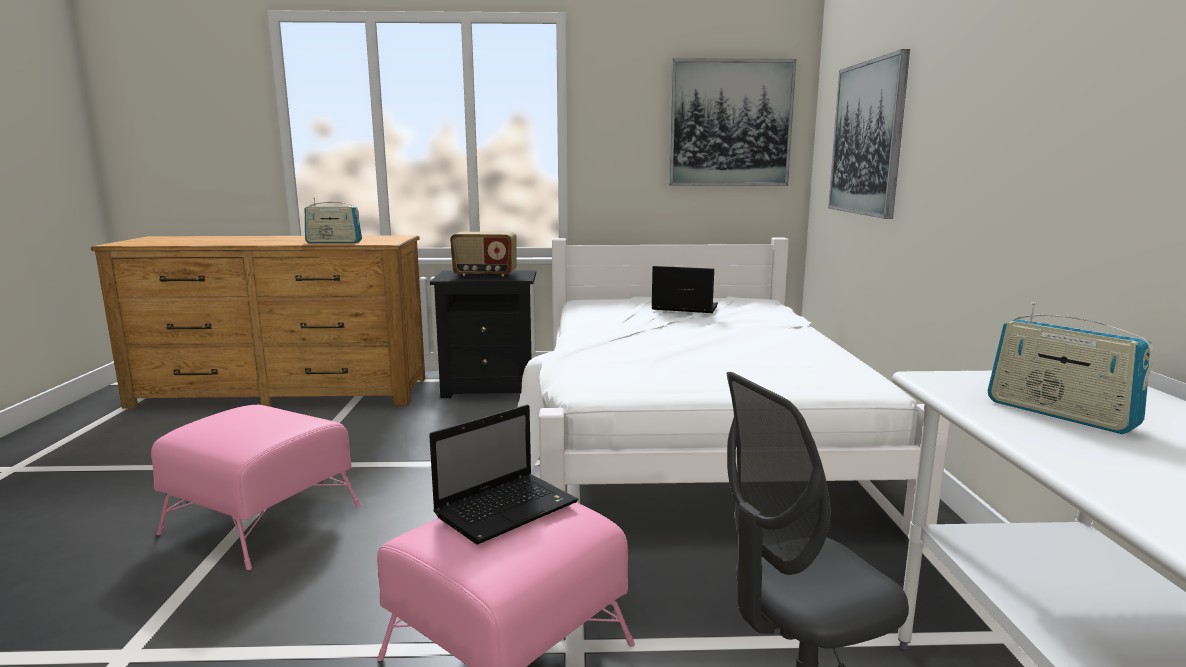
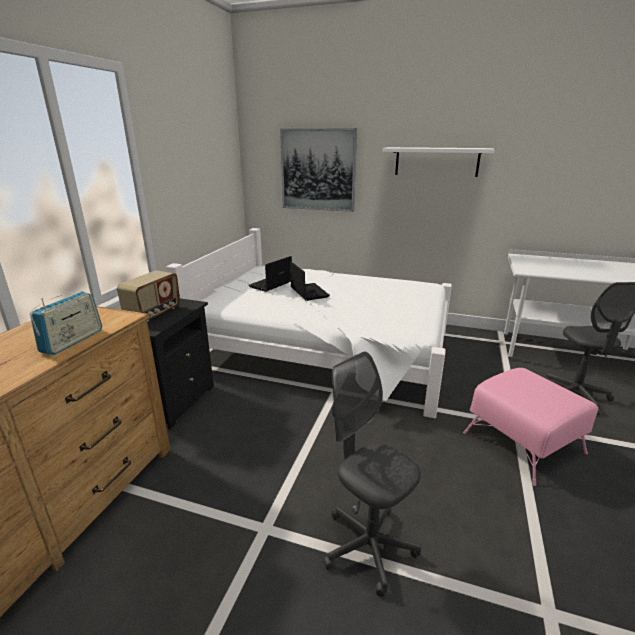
camera: 70 degrees left, 10 degrees up
(262, 520) = (368, 546): pink ottoman -> grey office chair
(508, 508) = (522, 386): laptop -> laptop (308, 292)
(730, 123) = (214, 159): picture -> none
(1001, 100) = (436, 161): none -> white shelf
(1059, 414) = (559, 268): radio -> none

